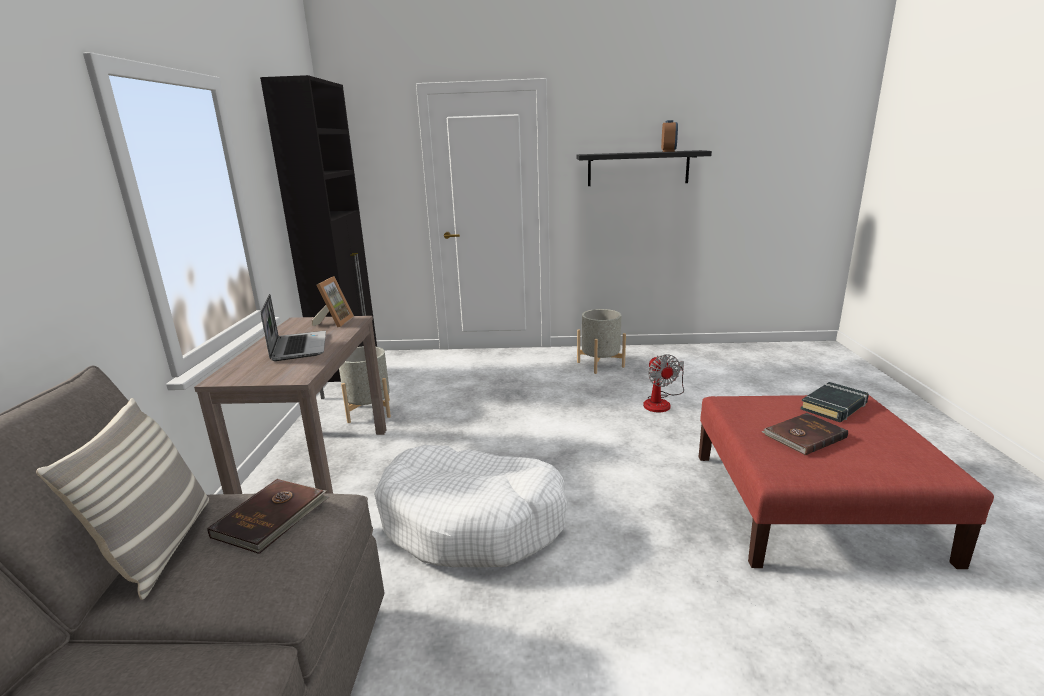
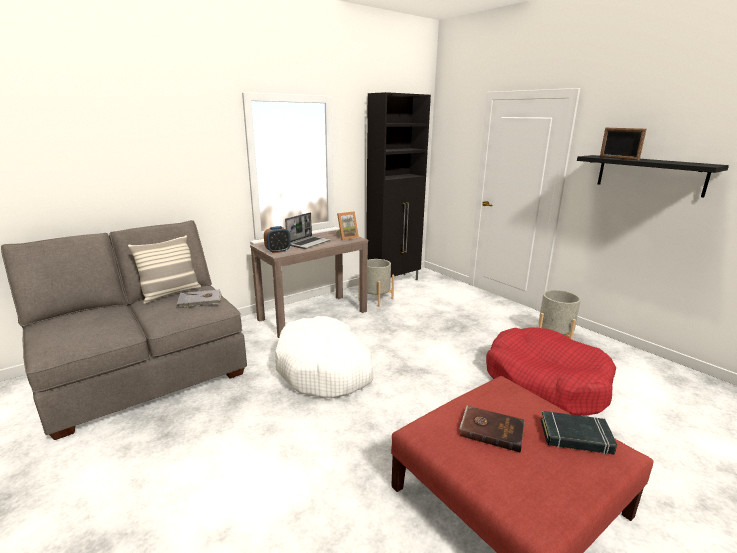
camera: 50 degrees right, 0 degrees up
(272, 517) = (200, 301): brown book -> grey book
(618, 153) = (618, 158): none -> picture frame
(661, 402) = (545, 382): fan -> red dog bed
(668, 151) = (675, 162): alarm clock -> alarm clock (278, 251)

